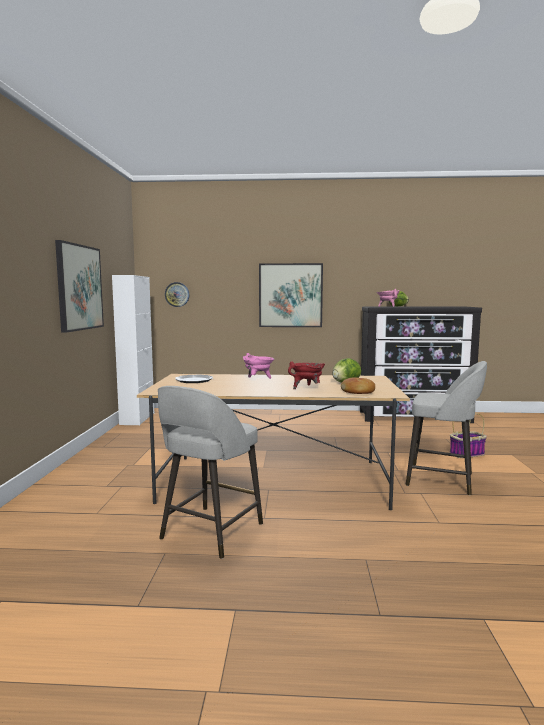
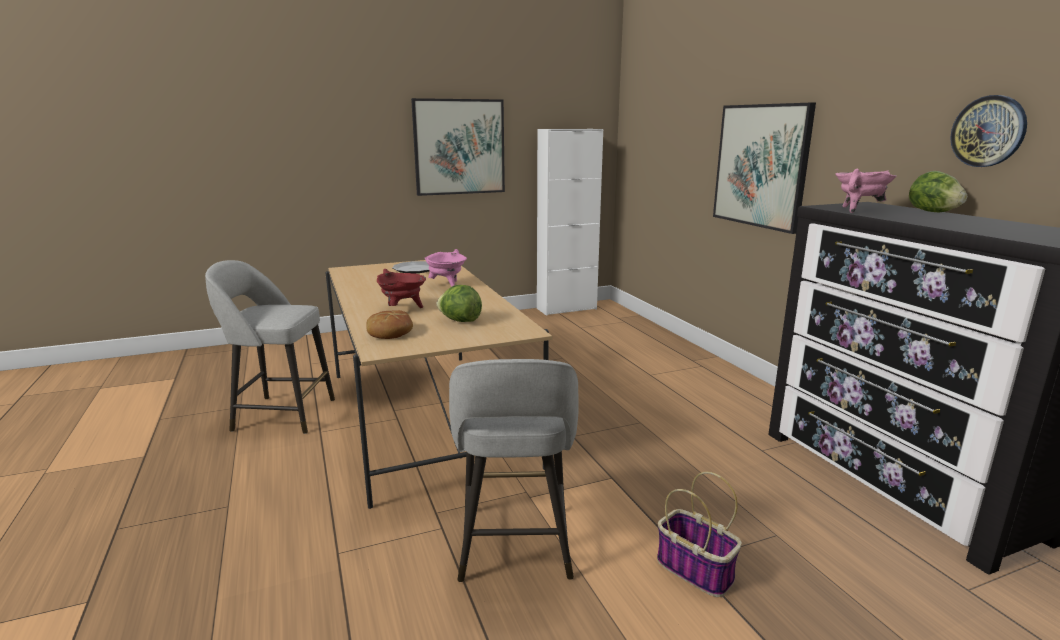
camera: 65 degrees right, 10 degrees up
(177, 294) = (645, 154): wall clock -> wall clock (988, 131)

